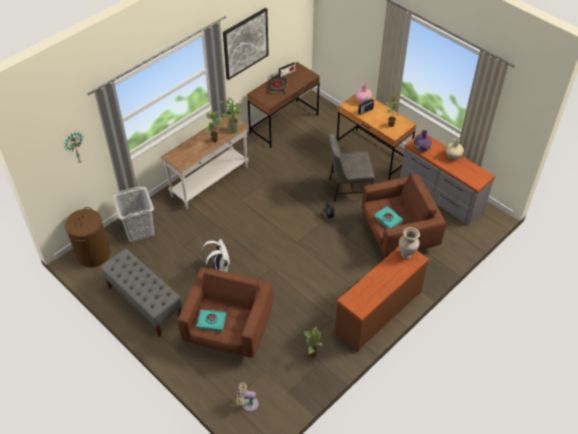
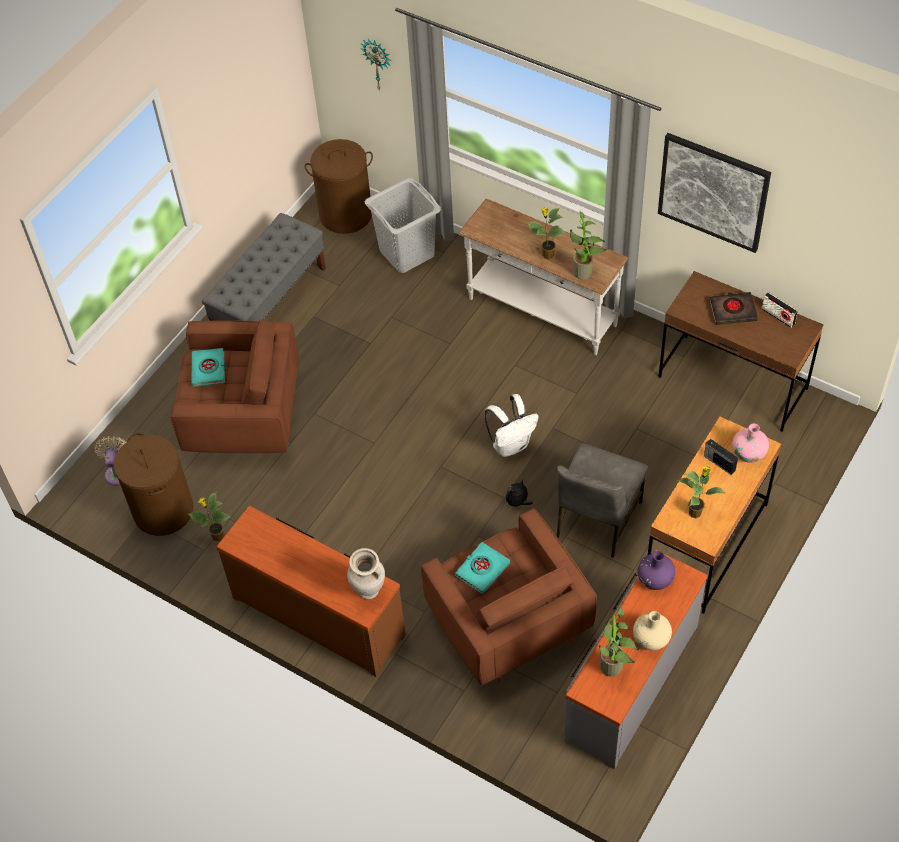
camera: 80 degrees right, 5 degrees up
(219, 268) = (358, 373): white backpack -> white backpack (511, 445)
(285, 381) = (163, 510): none -> brown laundry basket
(348, 188) = (596, 520): grey chair -> grey chair turned 135 degrees counterclockwise
(466, 171) = (614, 668): none -> potted plant

